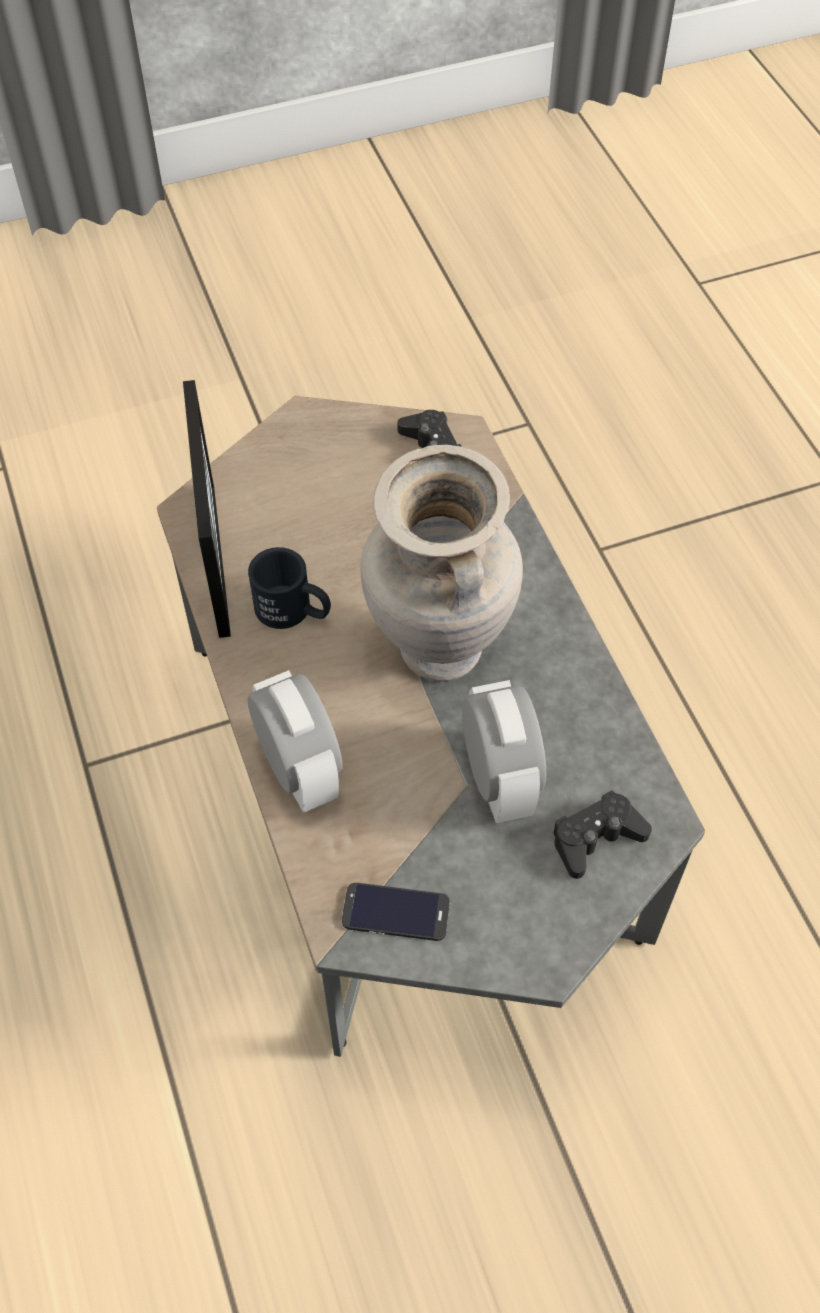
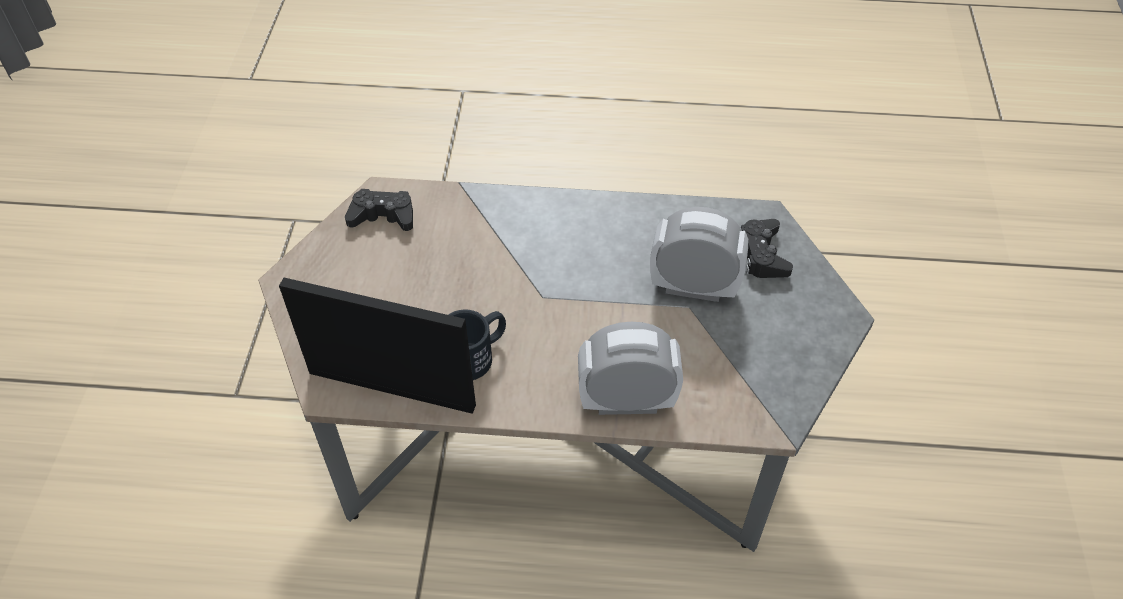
camera: 65 degrees left, 5 degrees down
(396, 912) = (773, 385): phone -> none
(437, 651) = (568, 281): beige vase -> none

